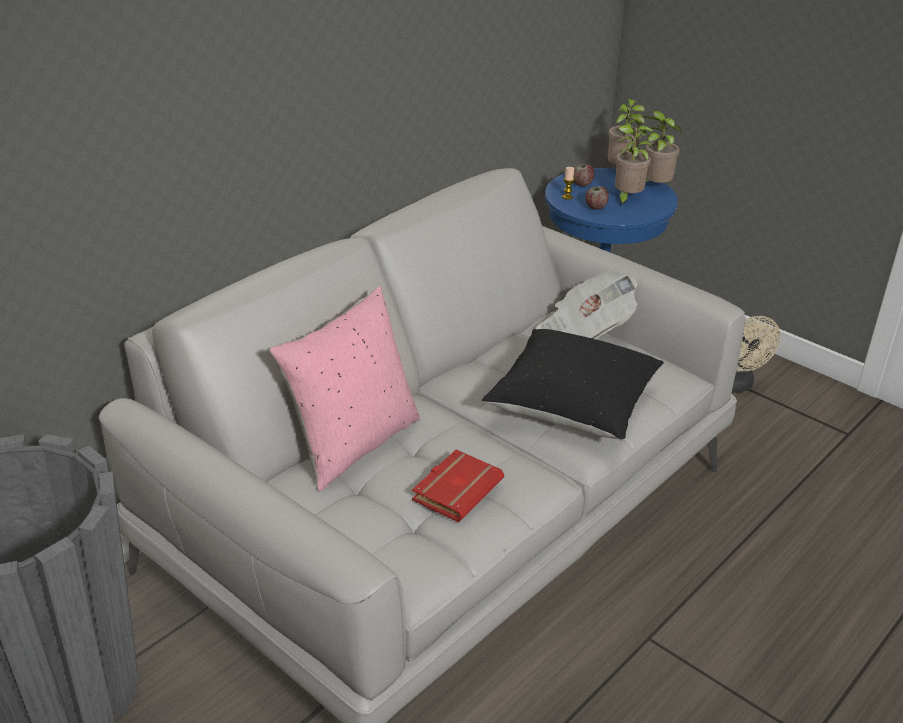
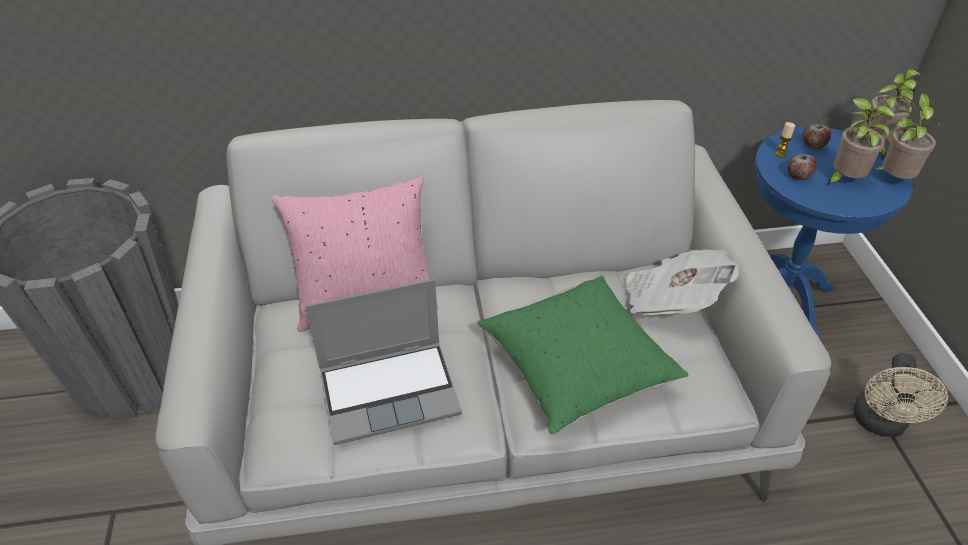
camera: 40 degrees right, 10 degrees up
(456, 489) = (391, 391): red book -> laptop
(572, 406) = (576, 369): black pillow -> green pillow

